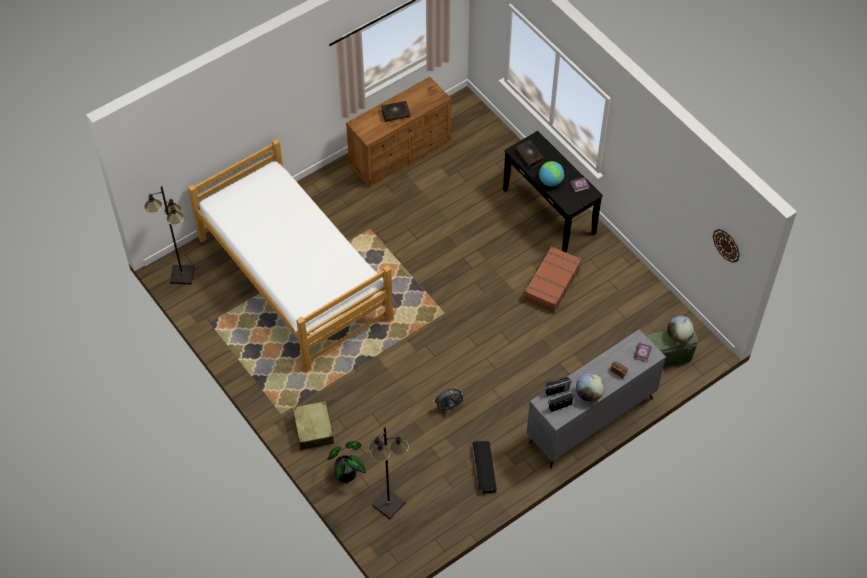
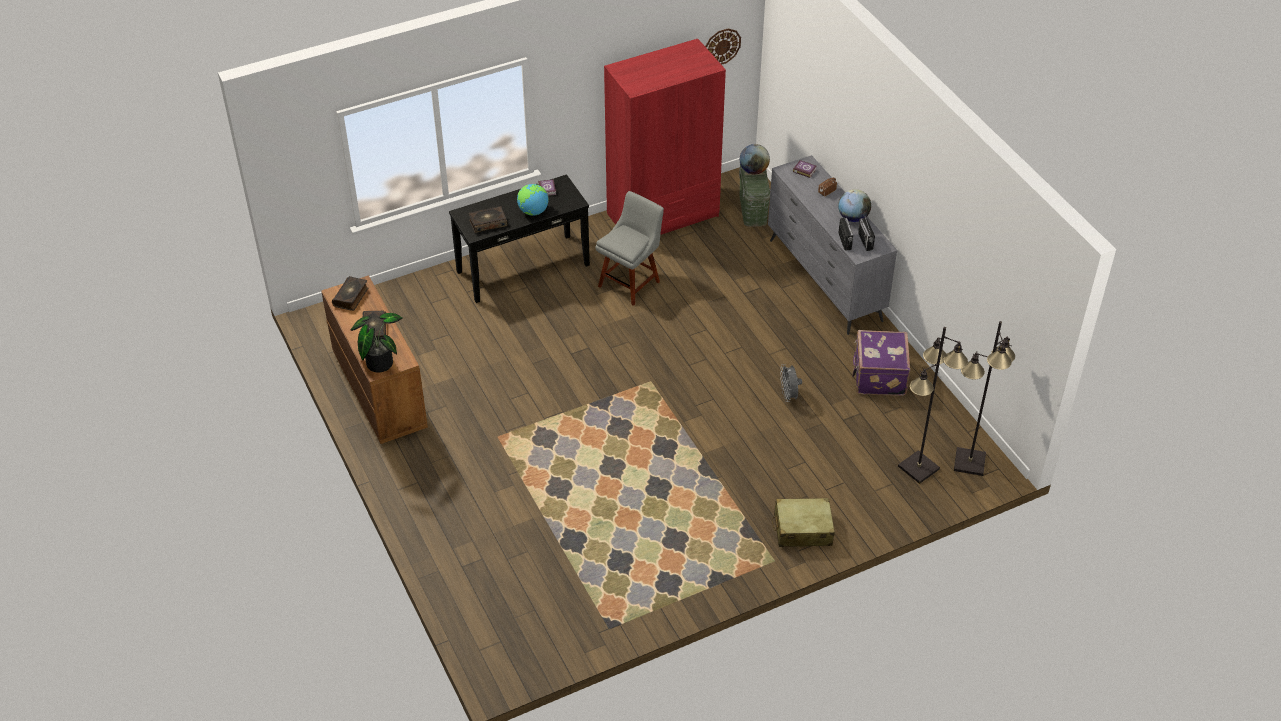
camera: 80 degrees left, 10 degrees down
(182, 274) = (515, 656): black floor lamp -> black floor lamp (969, 462)
(294, 277) = (556, 525): bed -> none
(348, 472) = (870, 501): potted plant -> potted plant (379, 361)
(426, 94) = (351, 297): none -> book
(484, 469) = (878, 376): black storage box -> purple suitcase
(551, 284) = (631, 282): brown suitcase -> grey chair
(639, 294) = (663, 215): none -> red wardrobe

